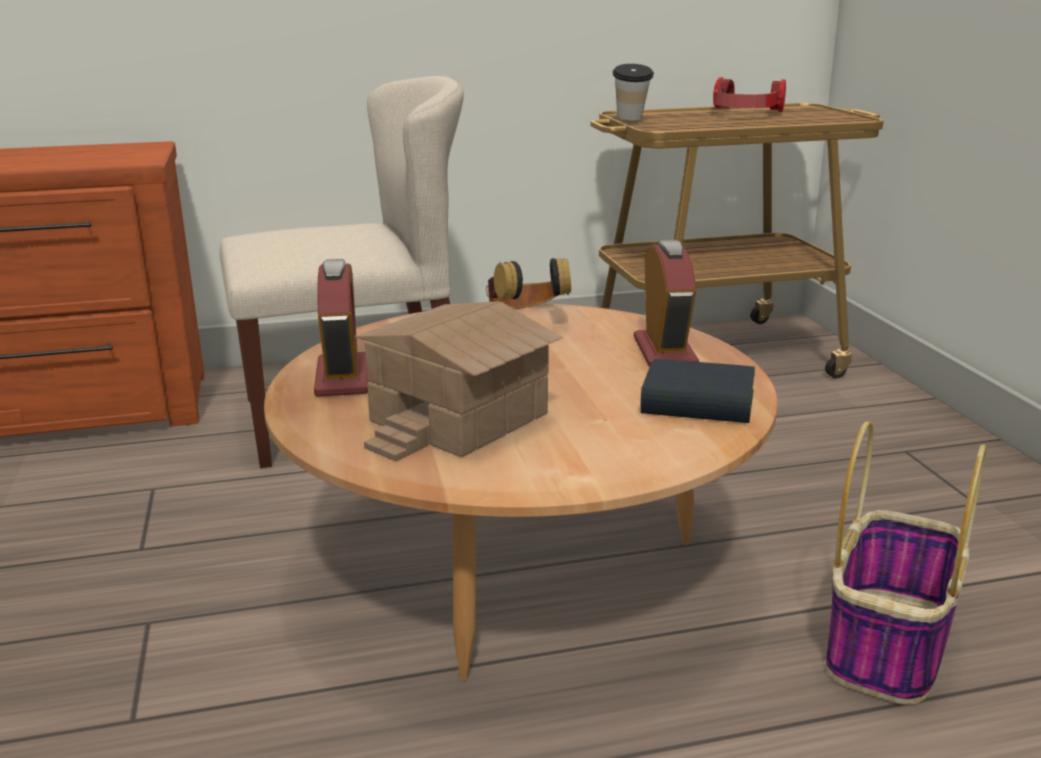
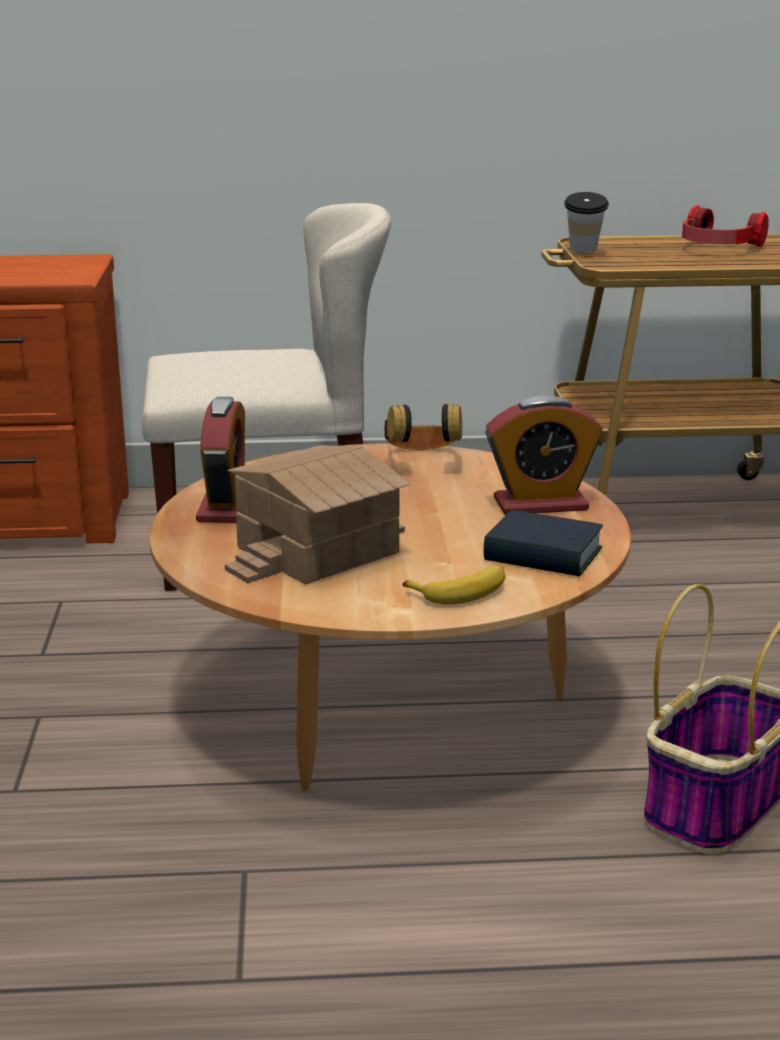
camera: 10 degrees right, 0 degrees up
(636, 450) = (461, 592): none -> banana
(664, 352) = (540, 504): alarm clock -> alarm clock turned 75 degrees clockwise

